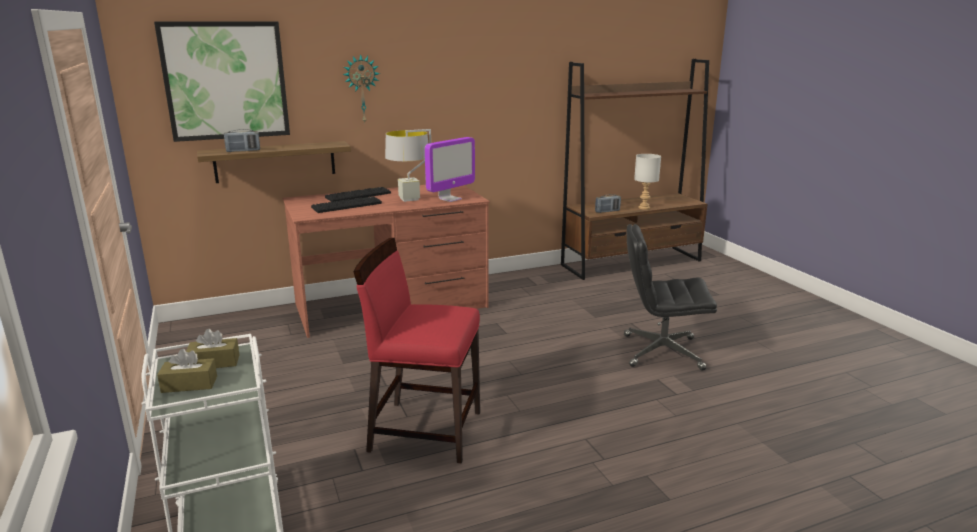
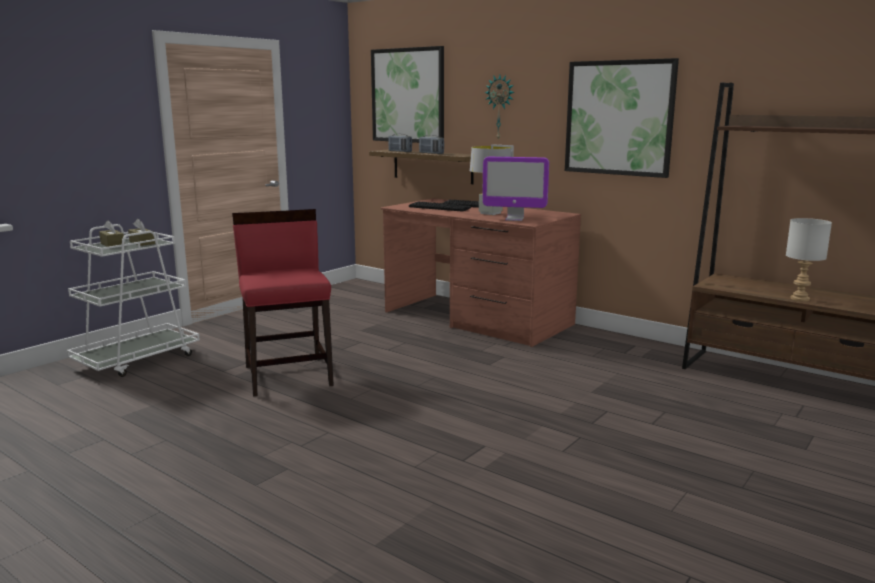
camera: 60 degrees right, 5 degrees down
(484, 93) = (619, 118): none -> picture
(607, 211) = (736, 288): radio -> radio (431, 153)
(661, 352) = (554, 438): black office chair -> none

